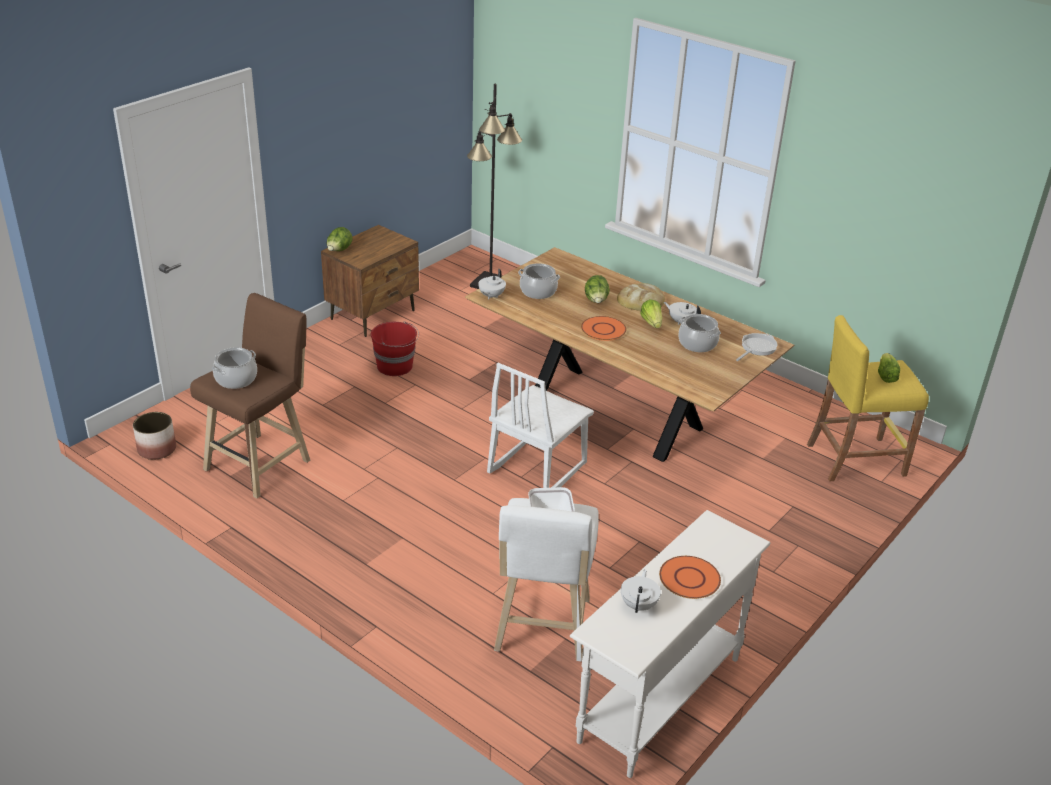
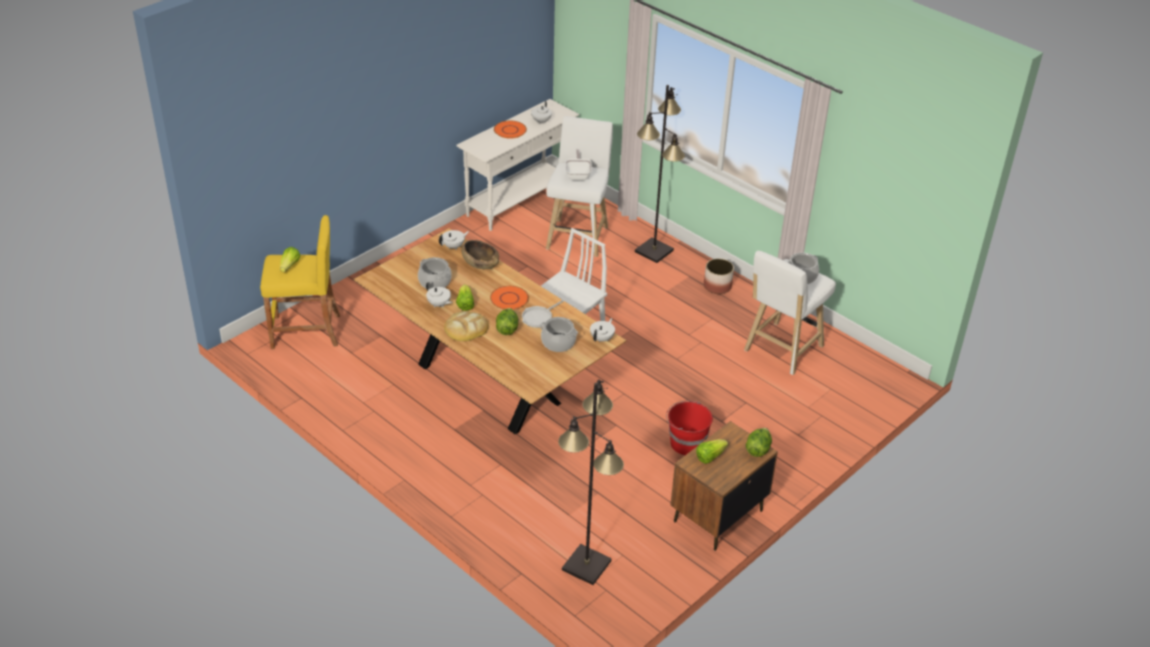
camera: 175 degrees left, 5 degrees up
(156, 449) = (868, 366): planter -> planter (717, 286)
(262, 462) = (781, 350): brown stool -> white stool
(385, 245) = (710, 456): none -> lettuce
(416, 606) = (654, 251): none -> black floor lamp
(652, 366) = (480, 263): none -> brown bowl
(694, 385) = (454, 246): none -> white teapot
(757, 348) = (387, 276): frying pan -> frying pan (539, 317)

